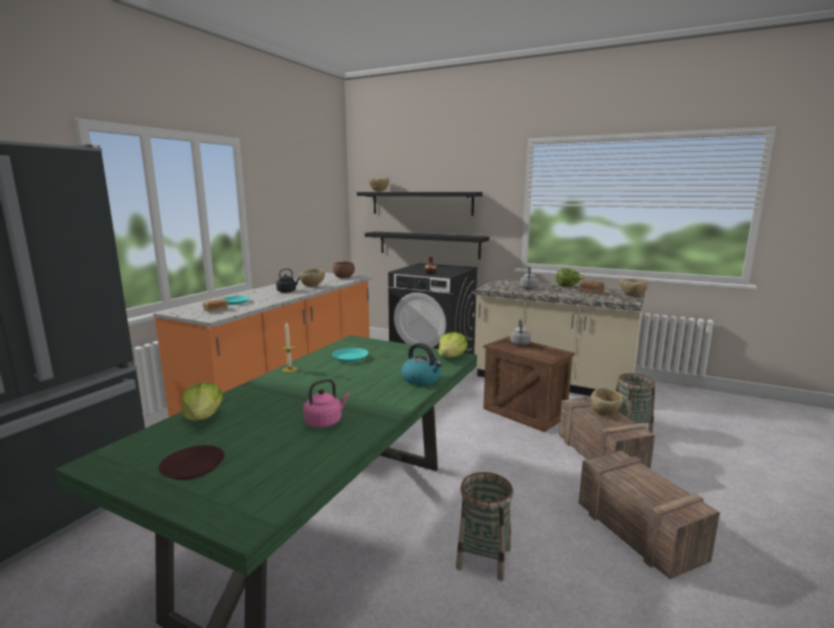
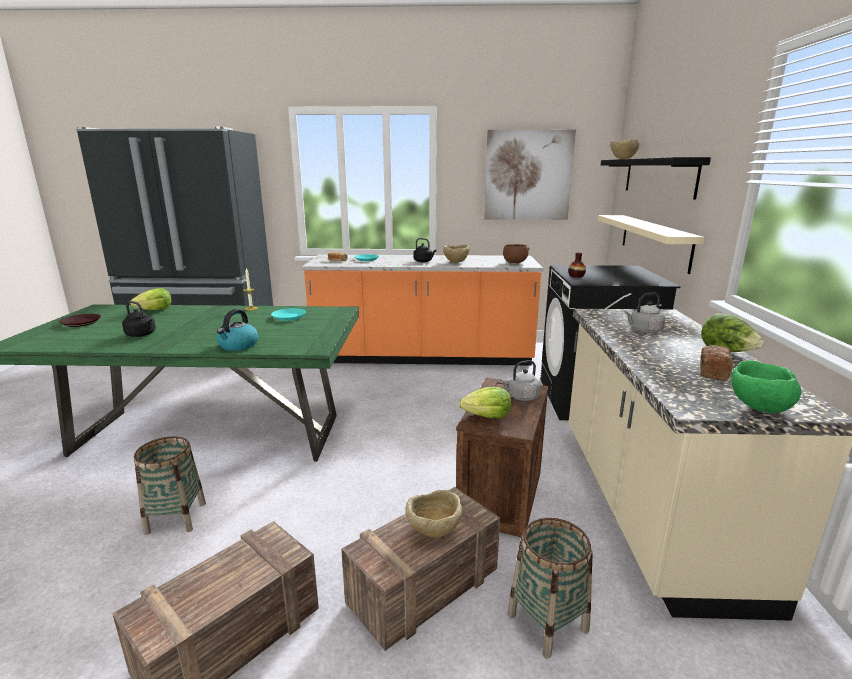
camera: 65 degrees right, 5 degrees up
(306, 205) = (528, 175): none -> picture
(325, 422) = (142, 335): pink kettle -> black kettle
(428, 244) = (654, 240): black shelf -> beige shelf
(451, 357) = (312, 346): lettuce -> lettuce (487, 416)
(631, 296) = (758, 408): beige bowl -> green bowl

